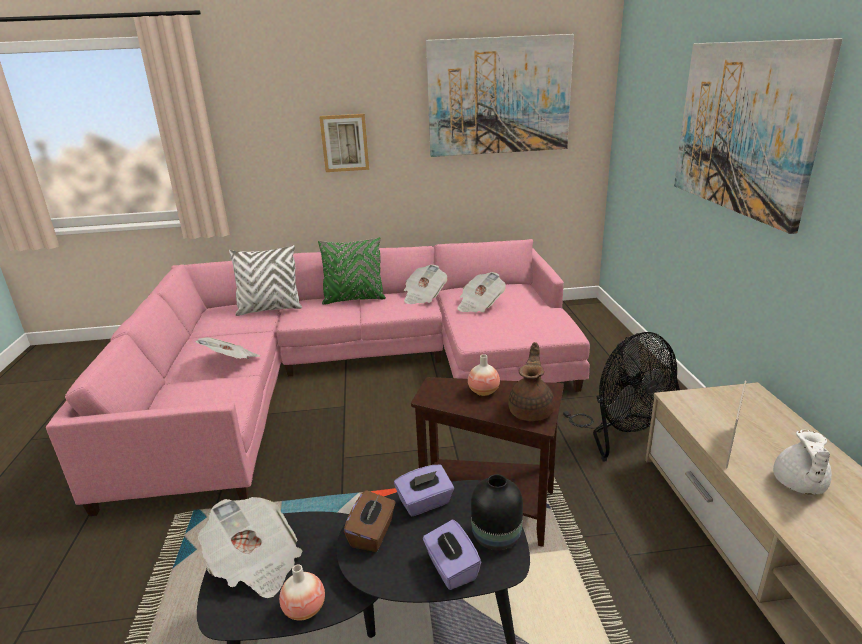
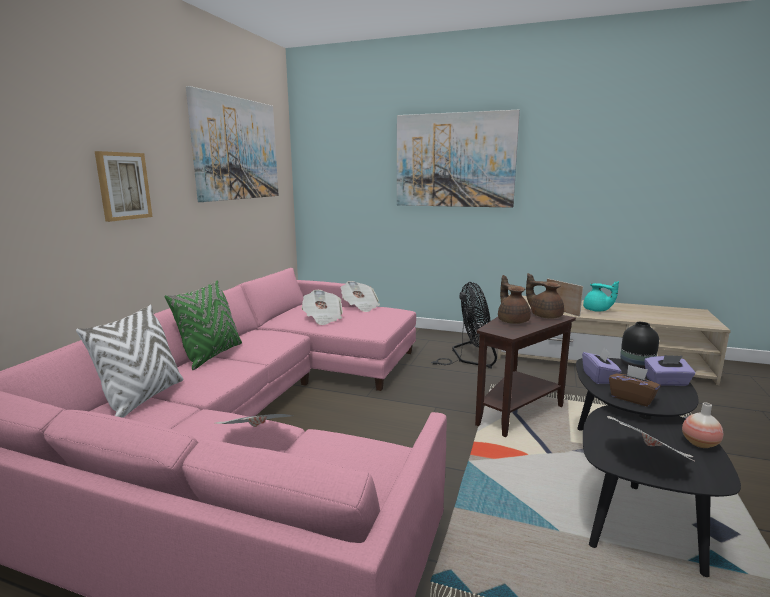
camera: 65 degrees left, 10 degrees down
(423, 296) = (267, 330): newspaper -> newspaper (360, 306)
(483, 392) = (512, 320): vase -> brown teapot
(798, 485) = (597, 310): white teapot -> turquoise teapot

